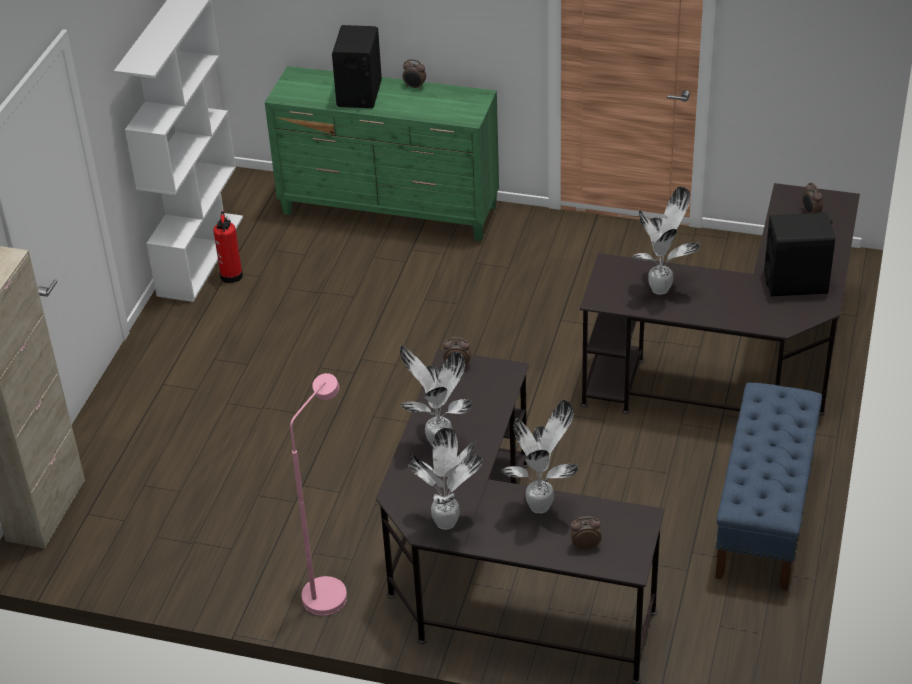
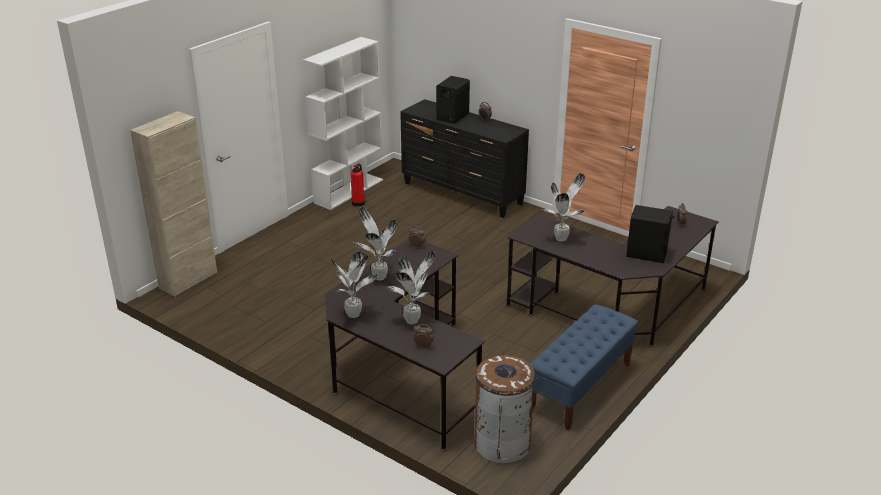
camera: 20 degrees right, 10 degrees down
(330, 588) = (304, 354): pink floor lamp -> none
(390, 211) = (462, 194): green dresser -> black dresser
(711, 643) = (502, 444): none -> brown trash can

